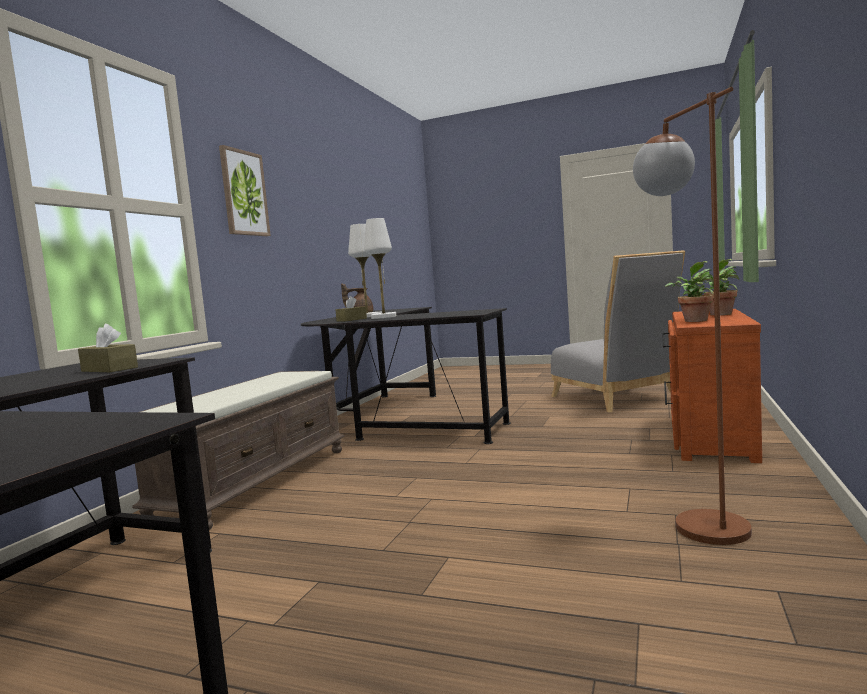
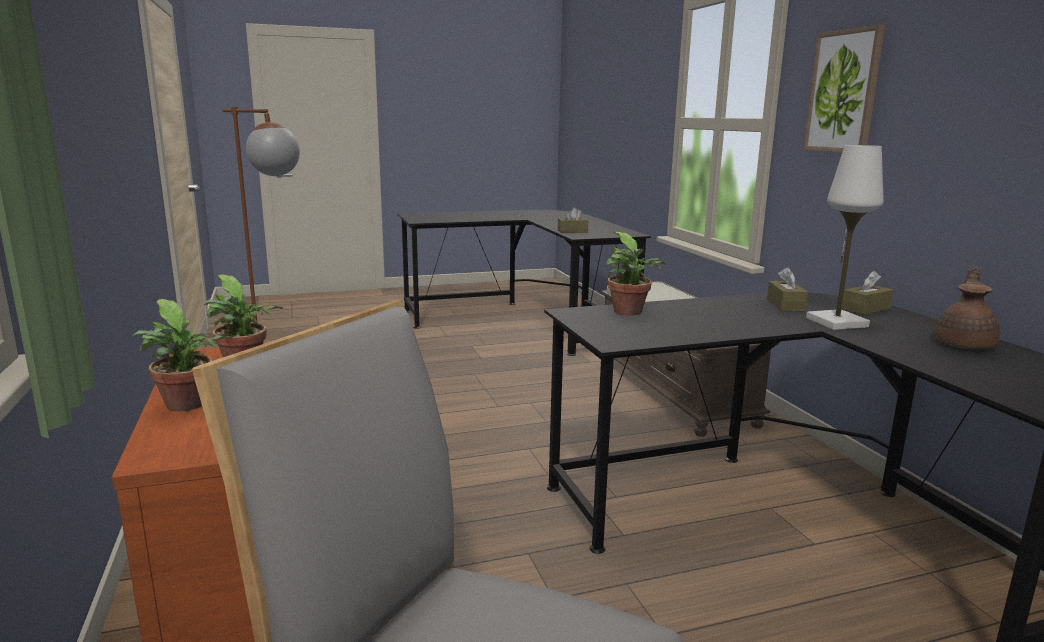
camera: 140 degrees right, 10 degrees up
(326, 320) = (865, 309): none -> brown tissue box
(384, 317) = (755, 314): white table lamp -> none
(443, 315) = (630, 313): none -> potted plant

